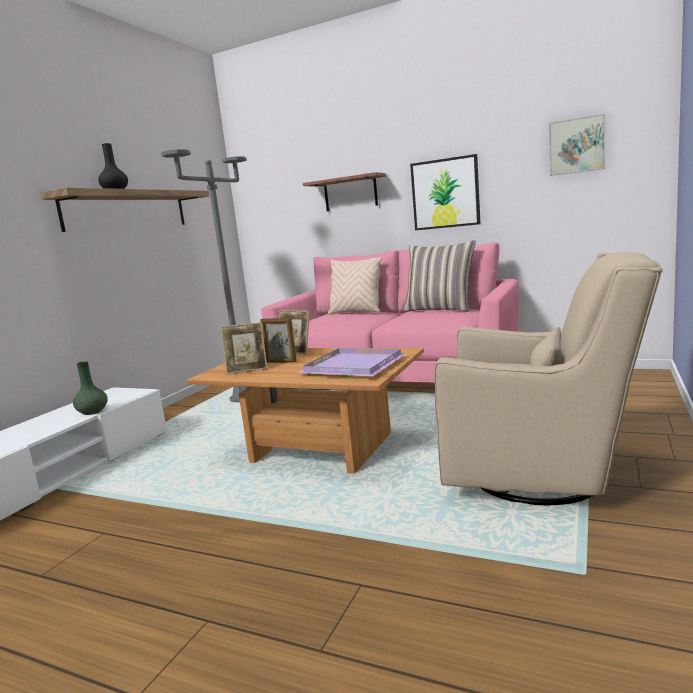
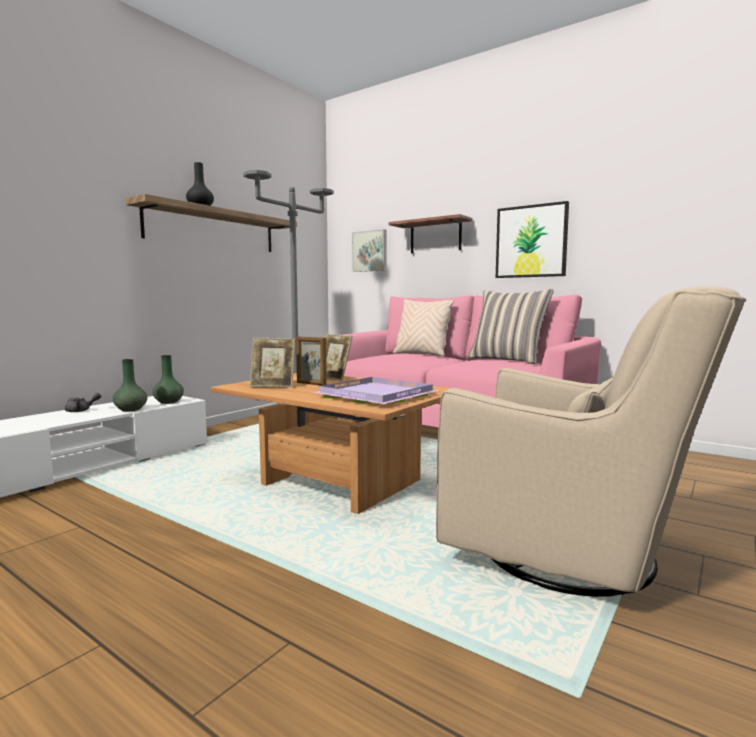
camera: 10 degrees right, 5 degrees down
(40, 421) = (81, 410): none -> grey teapot
(123, 397) = (168, 402): none -> green vase
(577, 146) = (683, 196): picture -> picture (370, 251)

